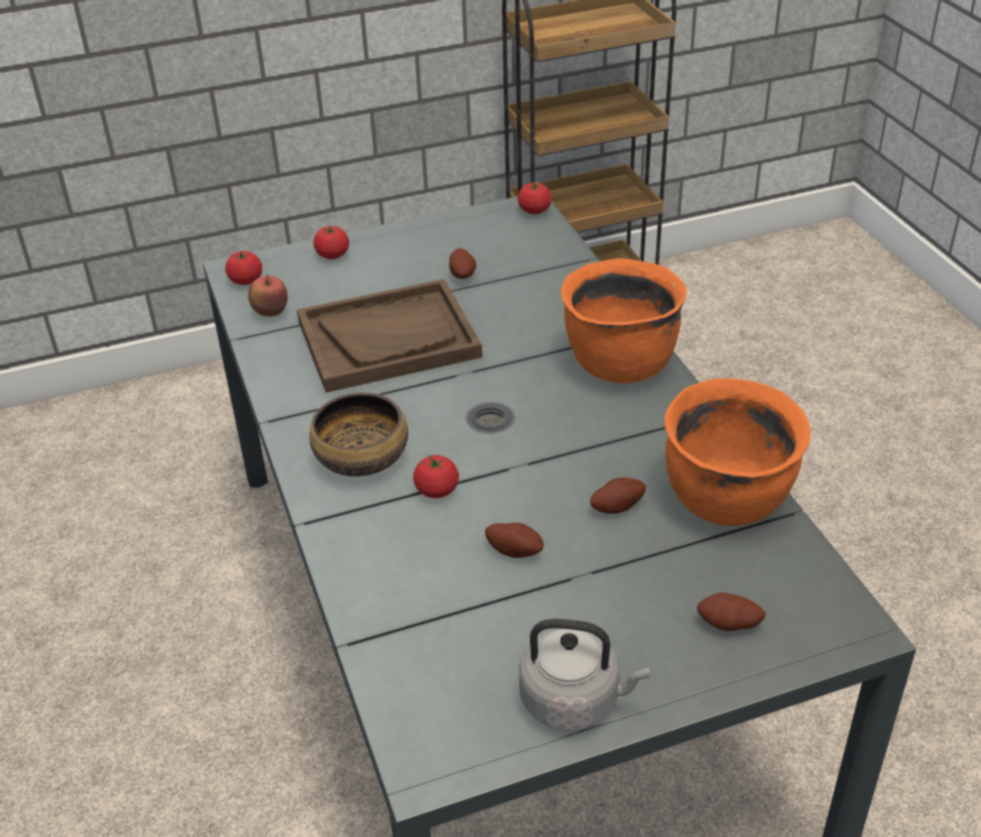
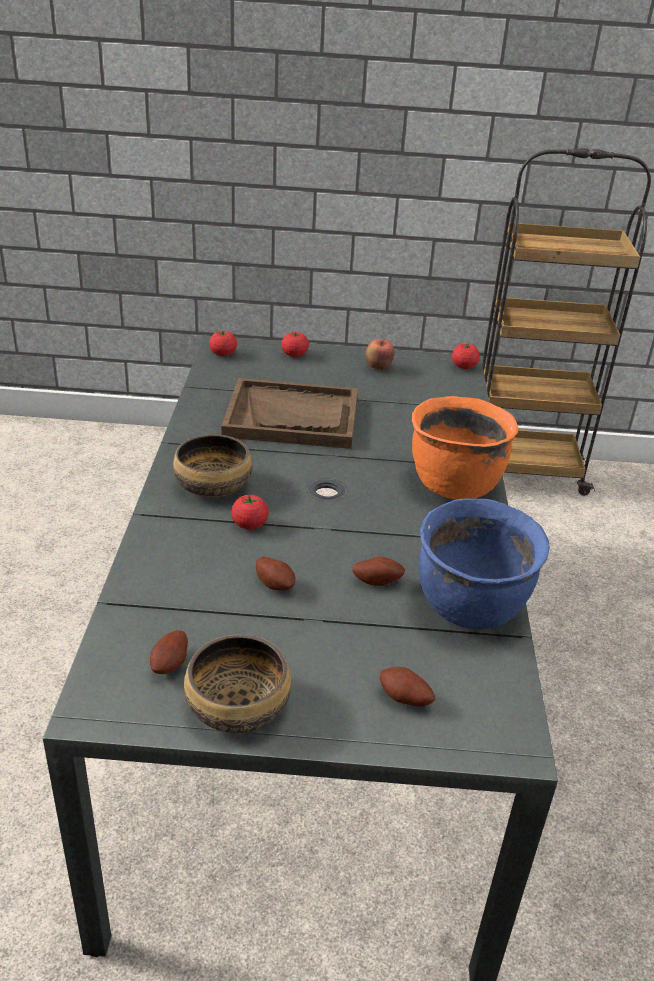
camera: 20 degrees right, 5 degrees down
(271, 313) = (223, 378): apple -> apple (378, 368)
(463, 274) = (378, 392): potato -> potato (171, 664)
(575, 700) = (239, 706): grey kettle -> bowl
(728, 500) = (471, 607): orange cooking pot -> blue cooking pot

